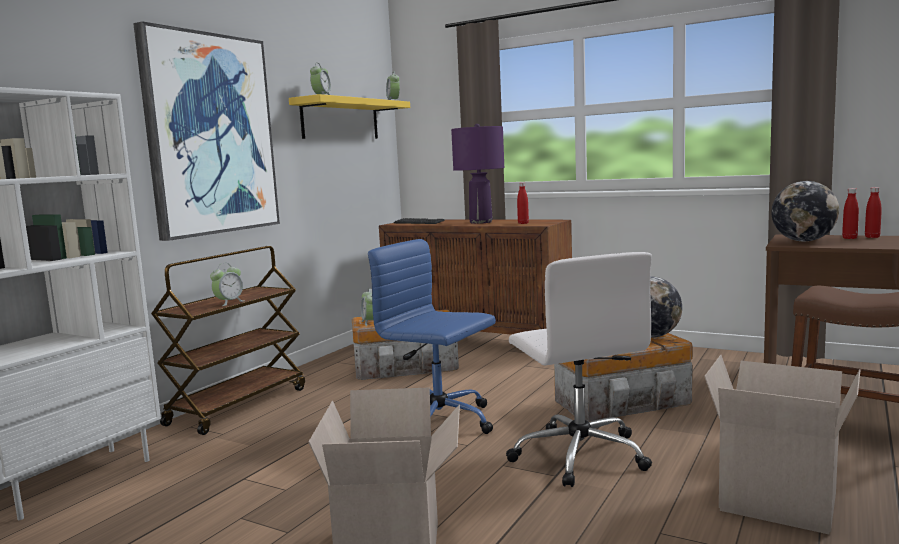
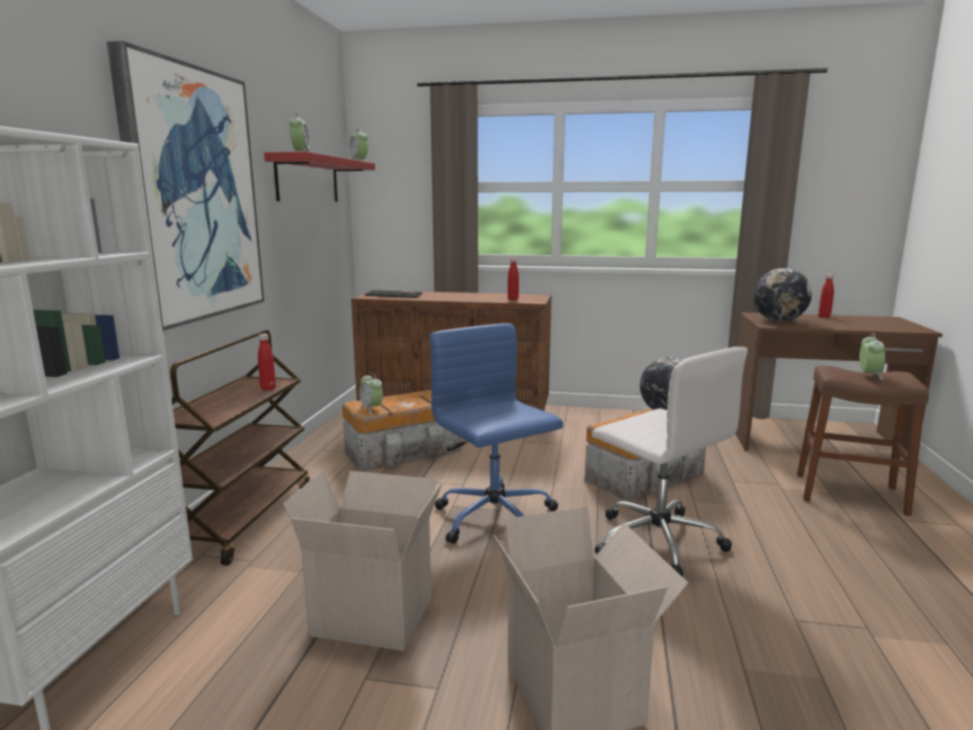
camera: 20 degrees left, 5 degrees up
(229, 302) = (240, 403): alarm clock -> alarm clock (869, 375)
(340, 120) = (308, 180): yellow shelf -> red shelf
(441, 423) = (495, 518): blue office chair -> blue office chair turned 45 degrees clockwise
(480, 222) = (463, 296): purple table lamp -> none
(780, 501) = (857, 569): cardboard box -> cardboard box (376, 613)
(849, 238) = (809, 318): red bottle -> red bottle (268, 389)

